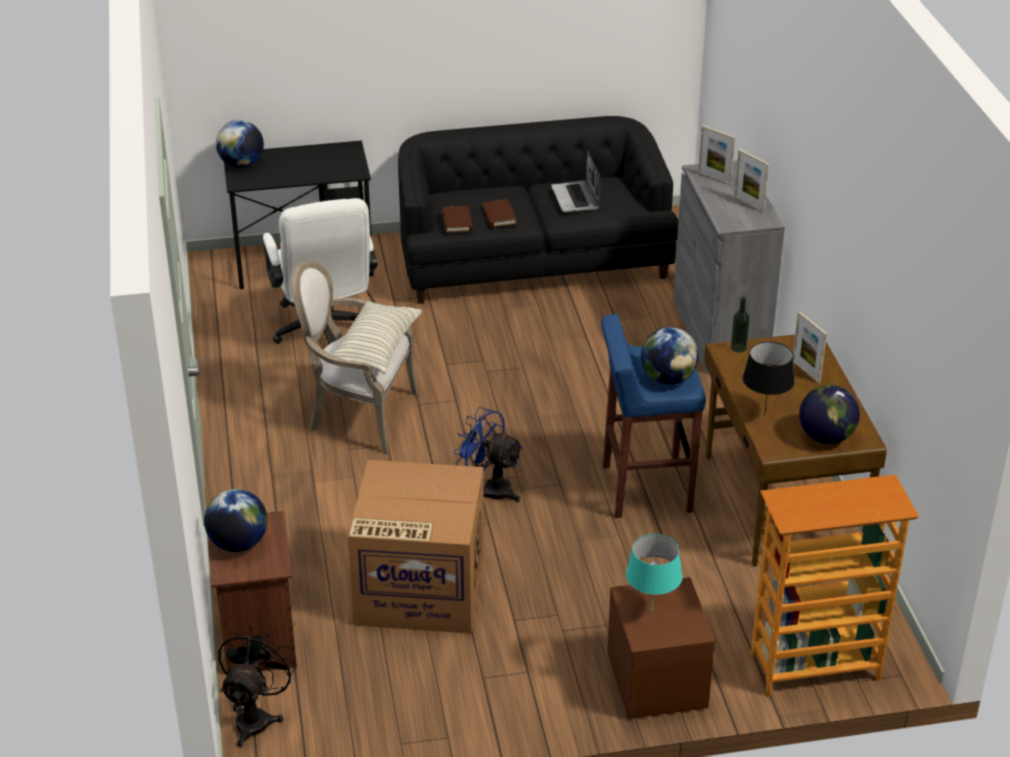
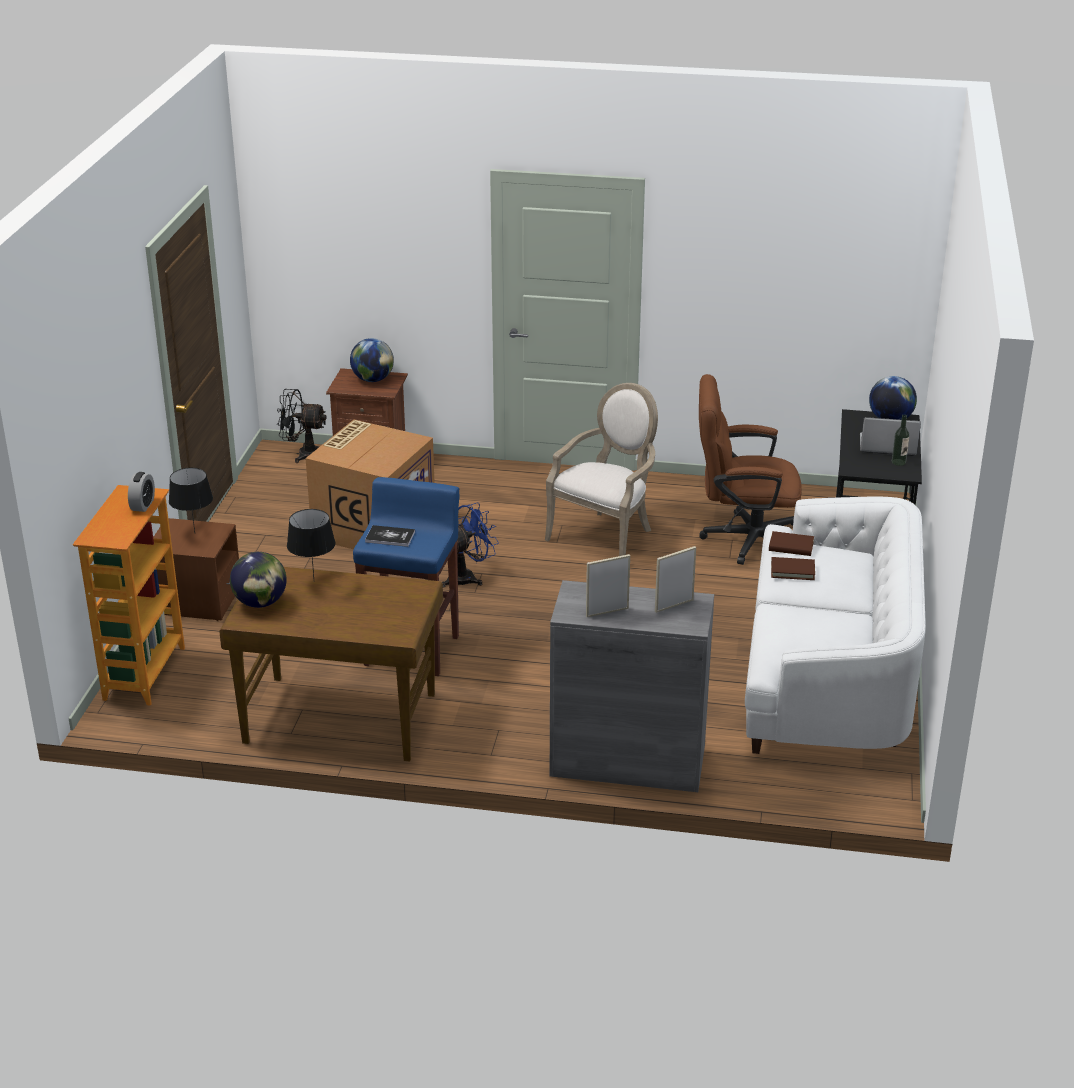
camera: 110 degrees right, 5 degrees down
(256, 717) = (303, 454): black fan -> black fan turned 150 degrees clockwise
(324, 332) = (743, 539): white office chair -> brown office chair
(375, 349) = (598, 479): pillow -> none
(532, 260) = (827, 674): black sofa -> white sofa
(576, 198) = (809, 622): laptop -> laptop (886, 446)
(652, 612) = (194, 534): turquoise table lamp -> black table lamp
(668, 379) = (390, 537): globe -> book
(738, 347) = (421, 595): bottle -> bottle (898, 462)
(806, 371) = (358, 620): picture frame -> none
(807, 496) = (143, 505): none -> alarm clock

